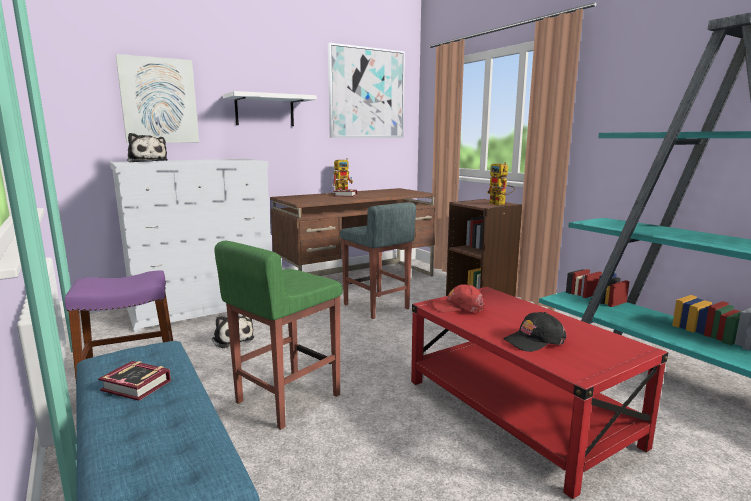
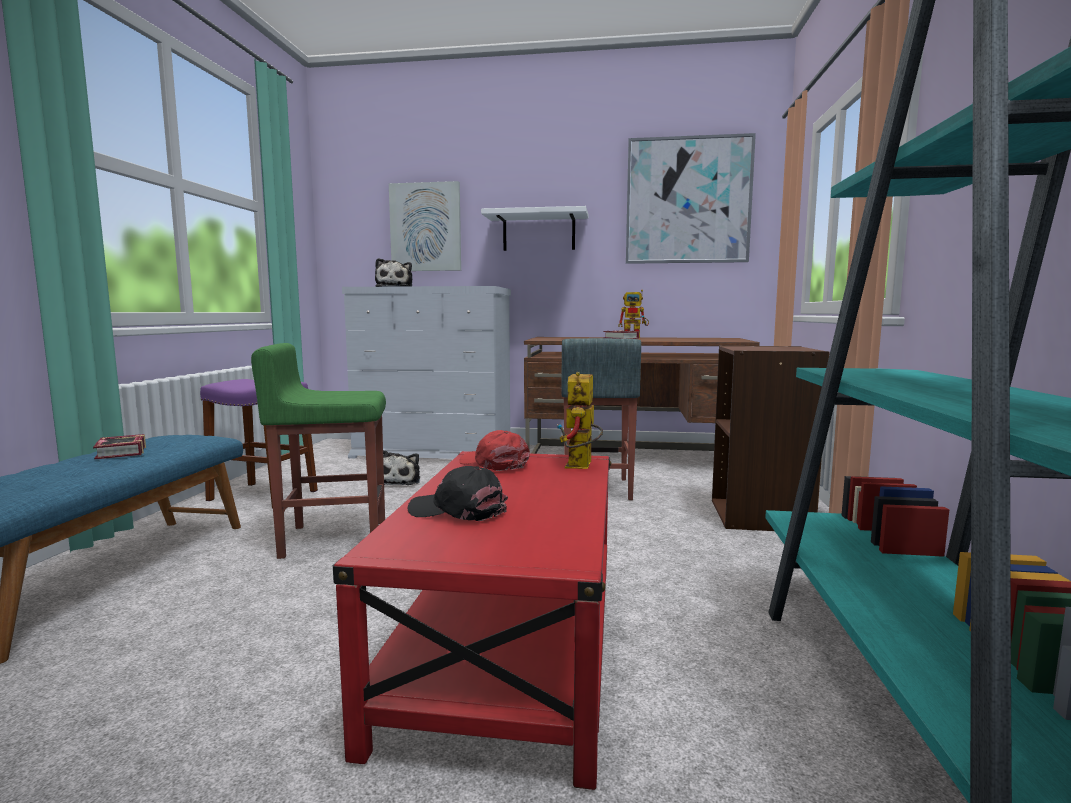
camera: 40 degrees right, 5 degrees down
(500, 204) = (786, 349): toy robot -> toy robot (581, 467)

